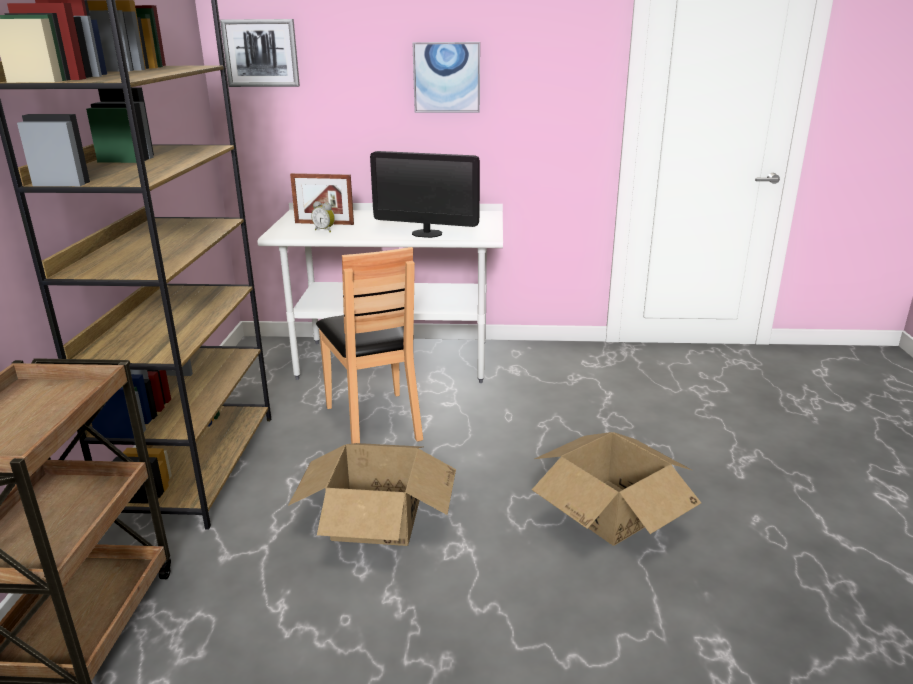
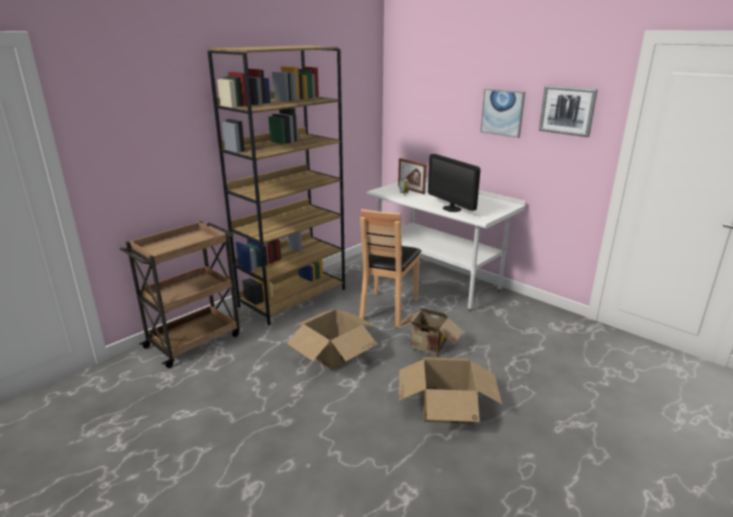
camera: 40 degrees right, 0 degrees up
(261, 53) = (408, 87): picture -> picture (567, 110)
(493, 449) = (428, 347): none -> cardboard box

